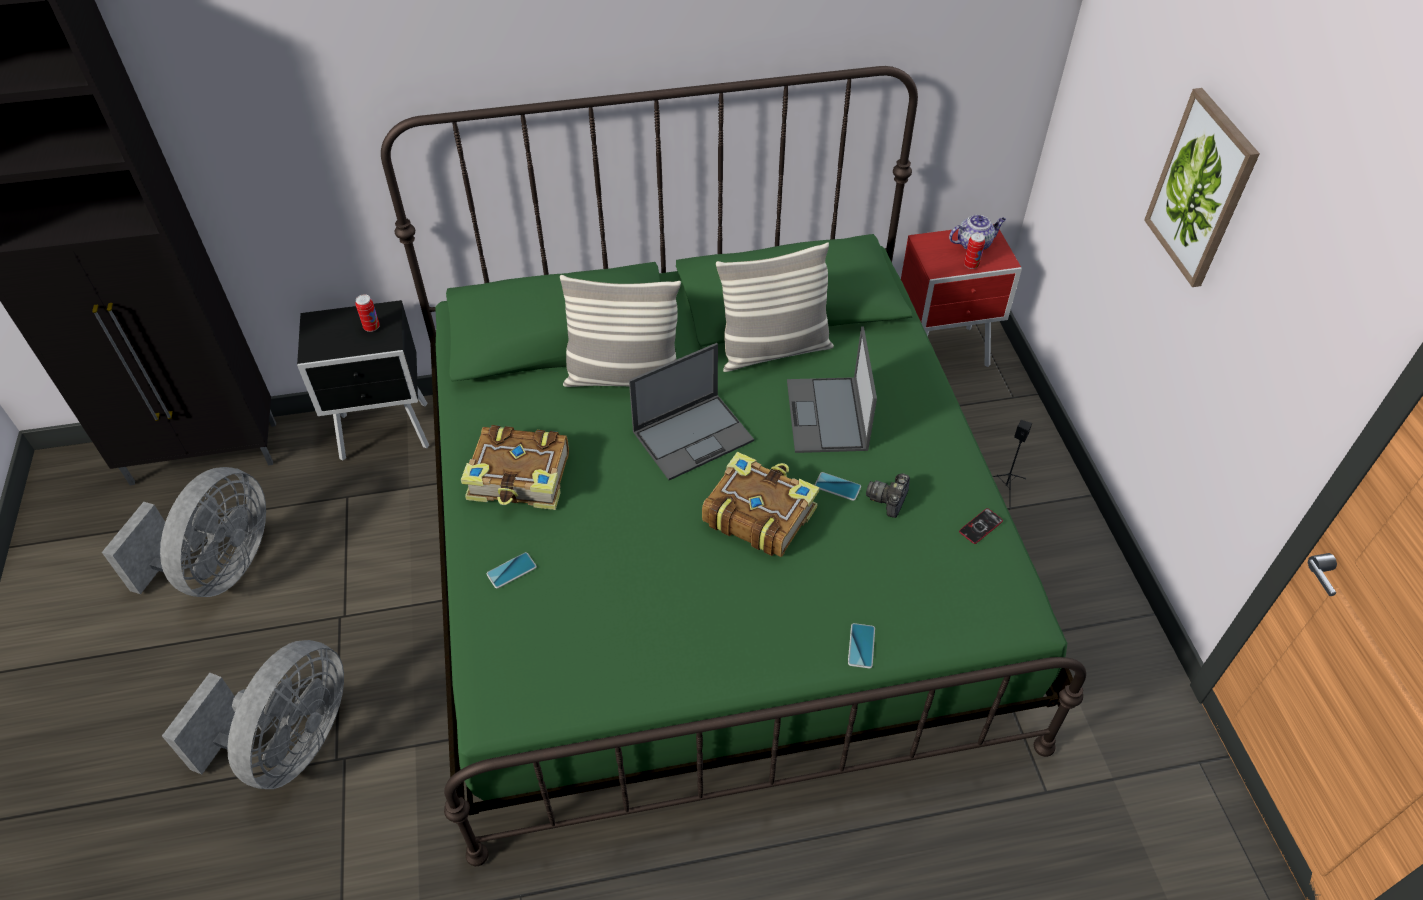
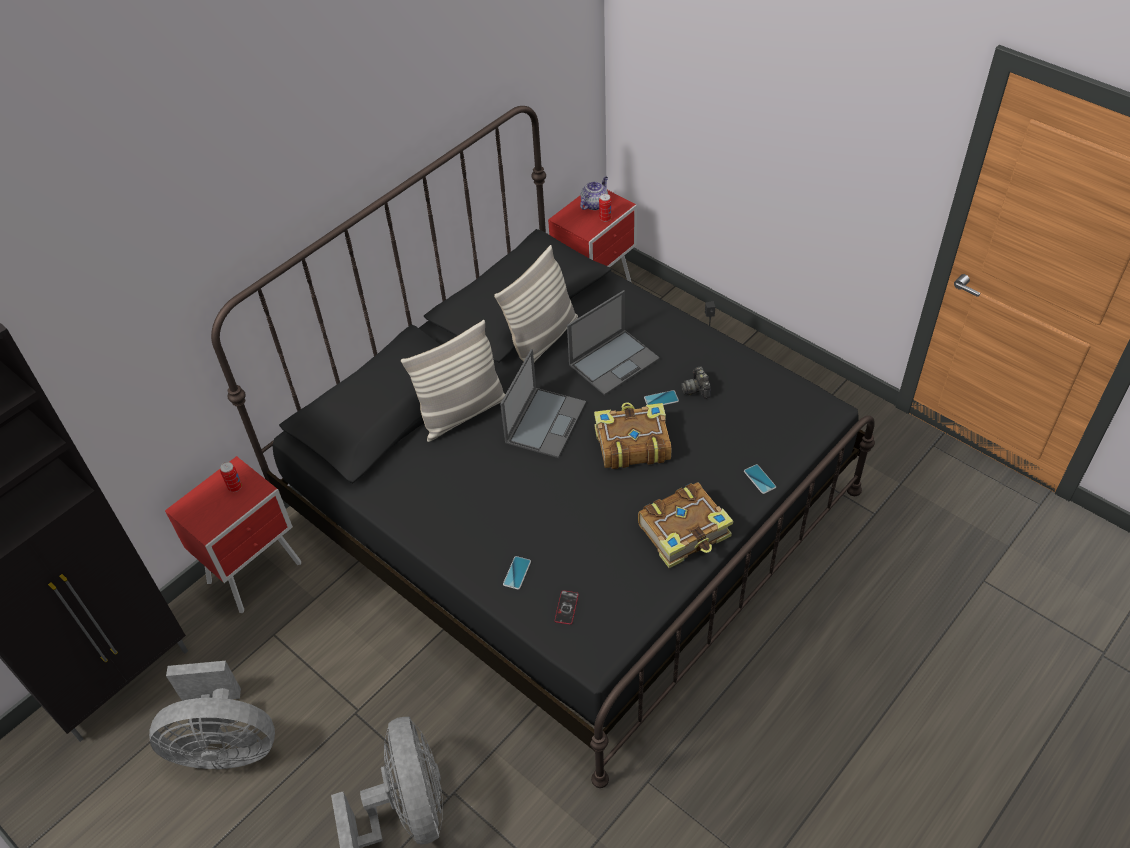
camera: 35 degrees left, 0 degrees up
(220, 568) = (226, 745): grey fan -> grey fan turned 105 degrees clockwise
(387, 432) = (257, 572): black nightstand -> red nightstand
(521, 479) = (462, 516): book -> book (685, 532)
(710, 555) = (569, 507): green bed -> black bed
(827, 416) = (614, 361): laptop -> laptop turned 90 degrees counterclockwise
(980, 526) = (760, 373): phone -> phone (566, 607)
(1201, 189) = (771, 100): picture -> none

